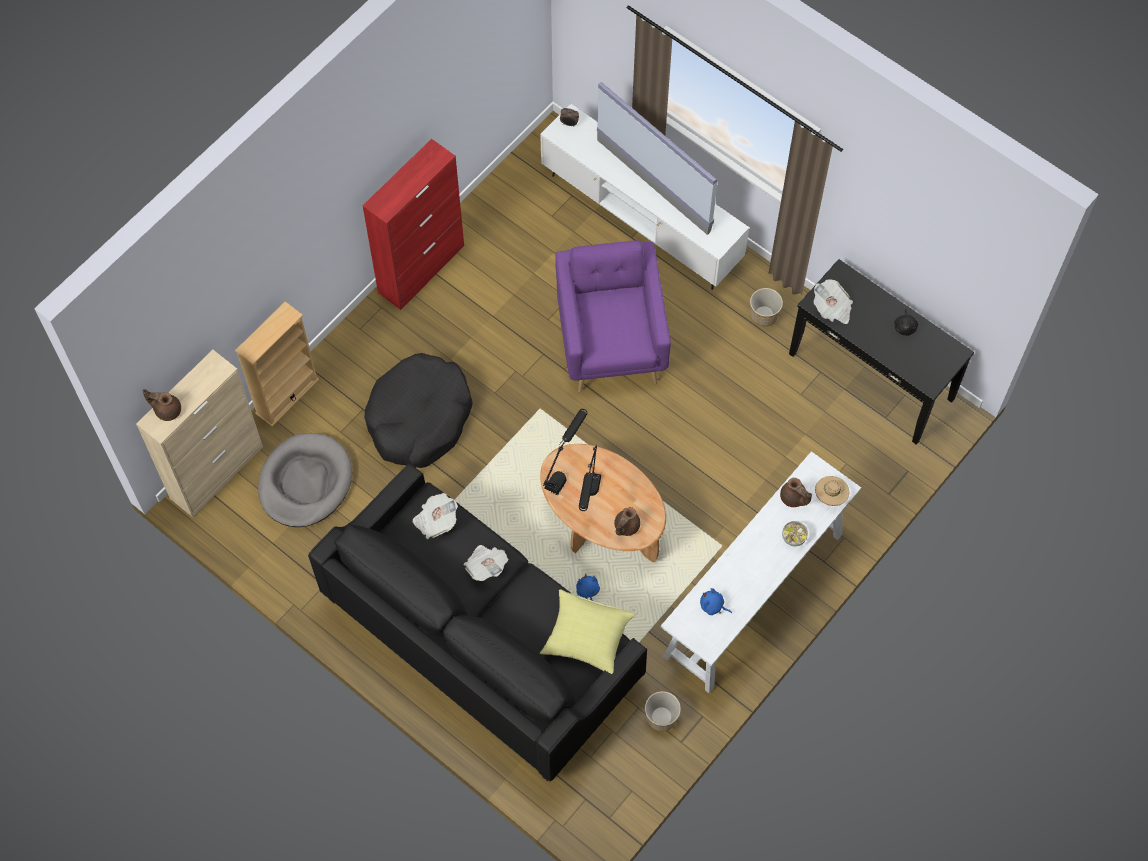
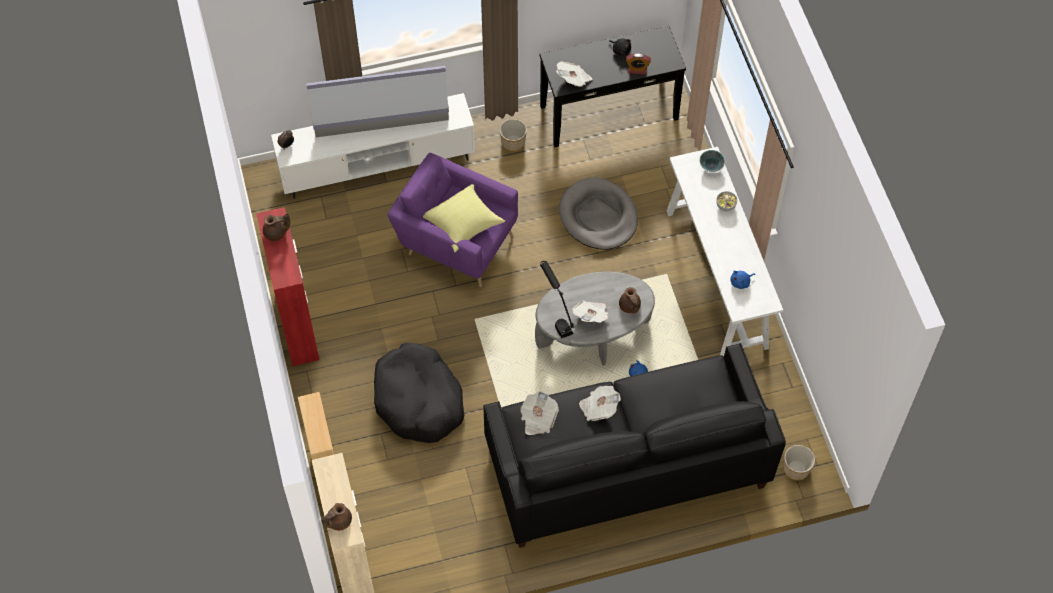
camera: 55 degrees left, 5 degrees down
(305, 482) = (410, 508): grey dog bed -> grey dog bed (598, 216)
(586, 638) = (700, 379): yellow pillow -> yellow pillow (463, 225)
(589, 499) = (591, 316): black table lamp -> newspaper
(602, 522) = (593, 335): brown coffee table -> grey coffee table
(661, 717) = (765, 388): planter -> planter (796, 469)
(793, 498) = (696, 188): brown teapot -> brown teapot (276, 233)
(830, 496) = (711, 167): beige hat -> bowl
(892, 357) = (637, 70): none -> alarm clock

